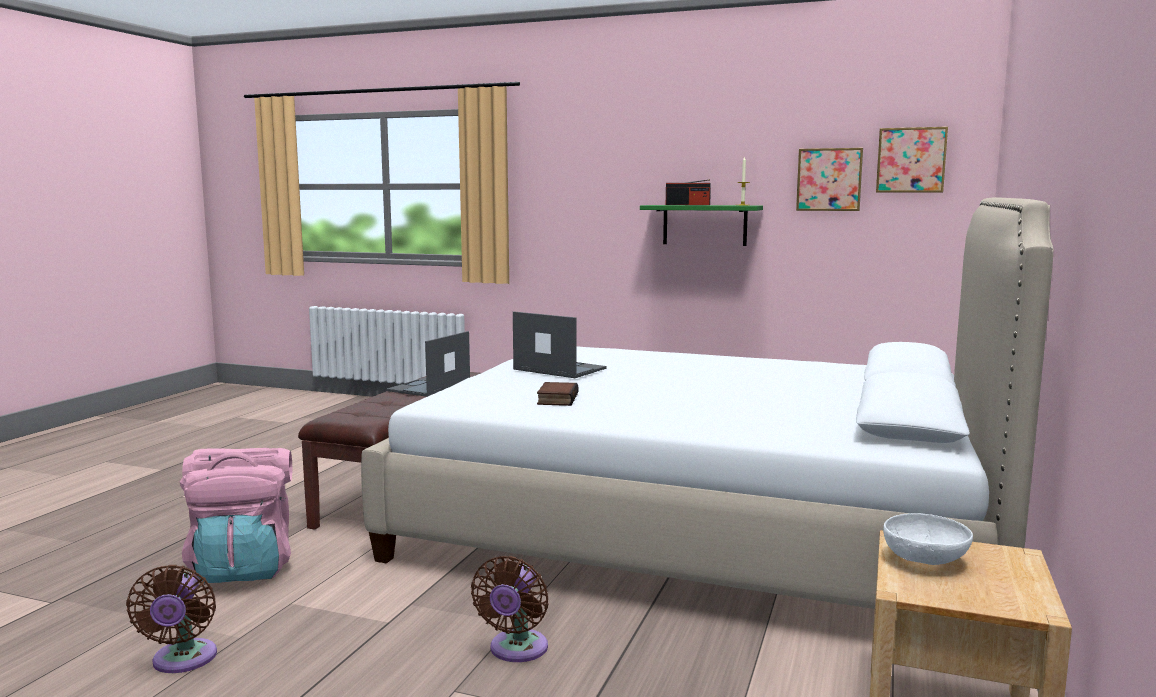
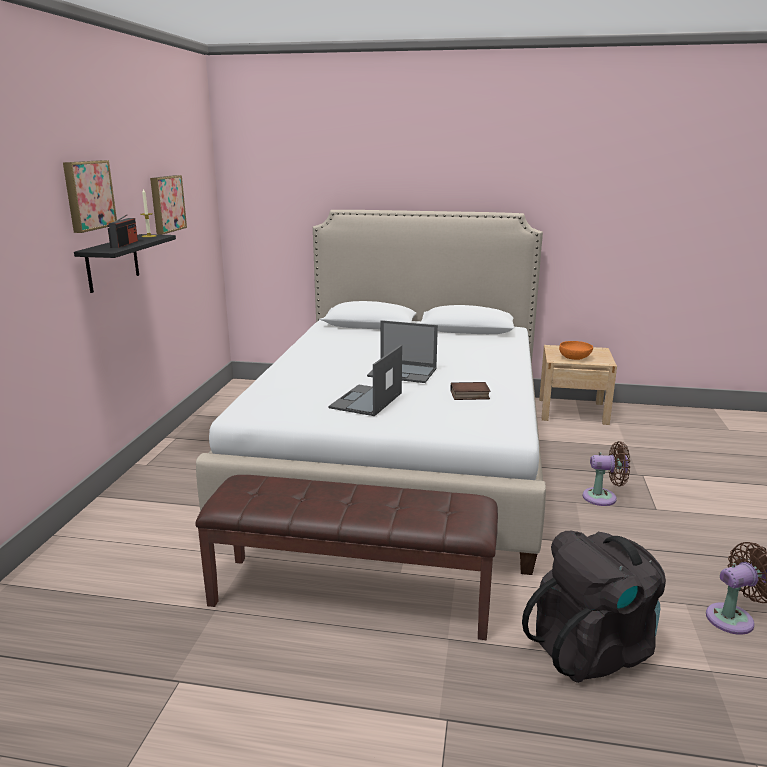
camera: 100 degrees left, 10 degrees up
(244, 568) = (593, 649): pink backpack -> black backpack
(429, 387) = (317, 495): laptop -> laptop (403, 372)
(704, 225) = (112, 263): green shelf -> black shelf
(911, 160) = (193, 183): picture -> picture (88, 195)
(925, 561) = (575, 358): white bowl -> orange bowl

